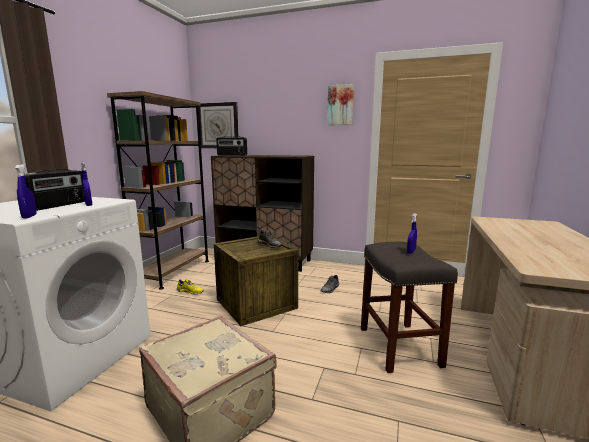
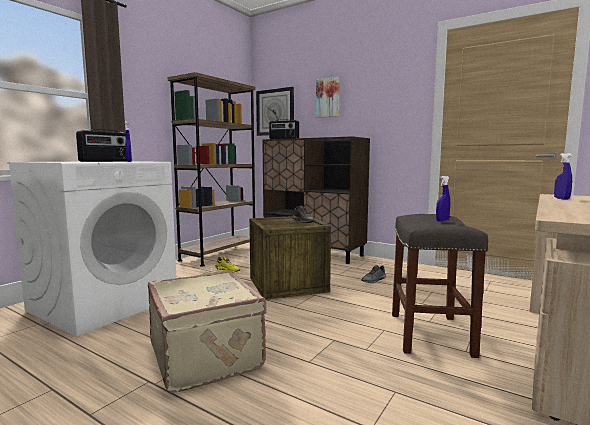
camera: 15 degrees right, 5 degrees down
(29, 216) = (77, 162): blue spray bottle -> blue spray bottle (561, 198)
(340, 105) = (399, 82): picture -> picture (328, 98)

